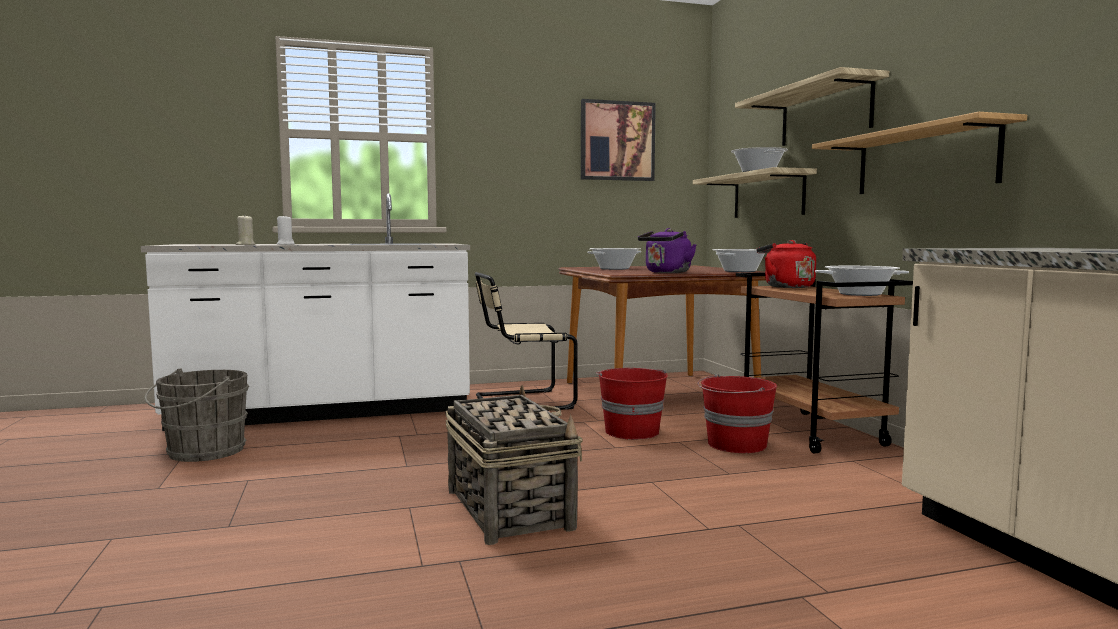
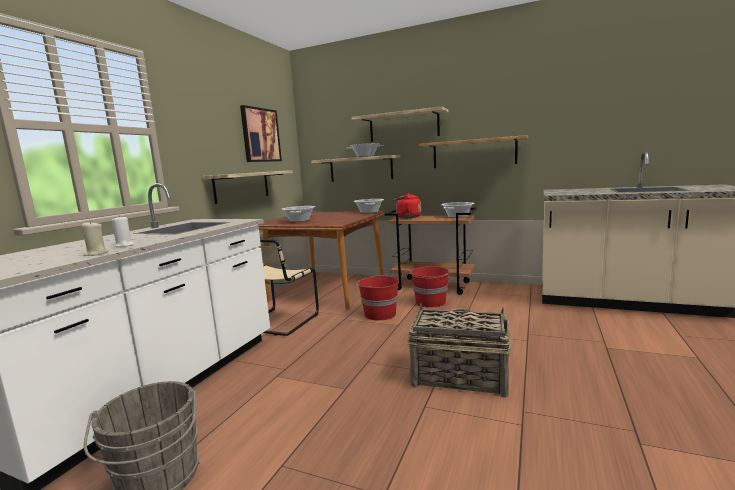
camera: 50 degrees left, 5 degrees up
(565, 213) = (242, 186): none -> shelf
(666, 272) = (350, 218): purple kettle -> none

